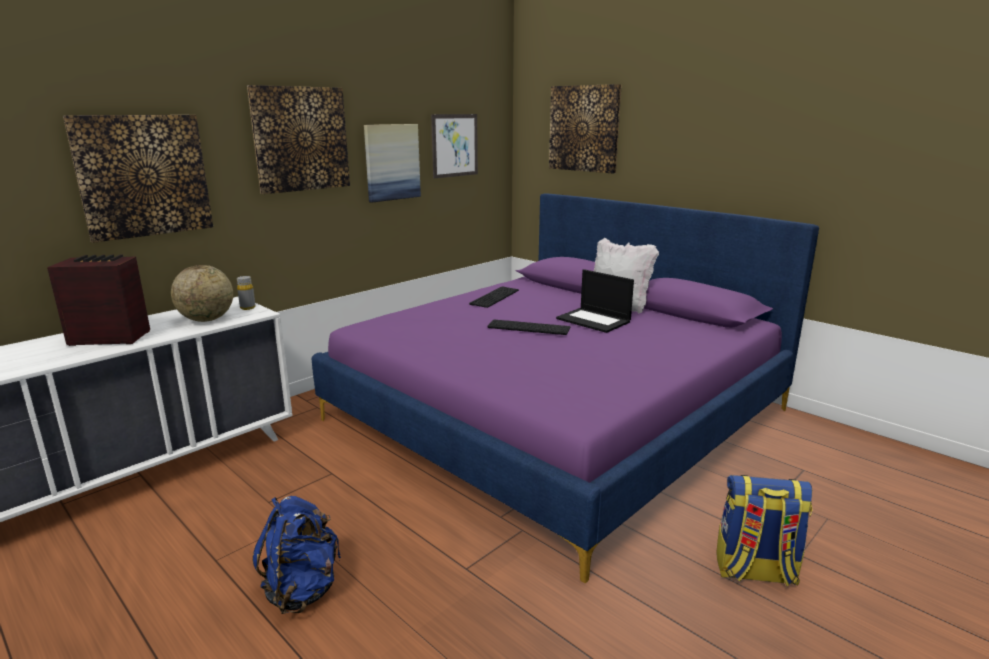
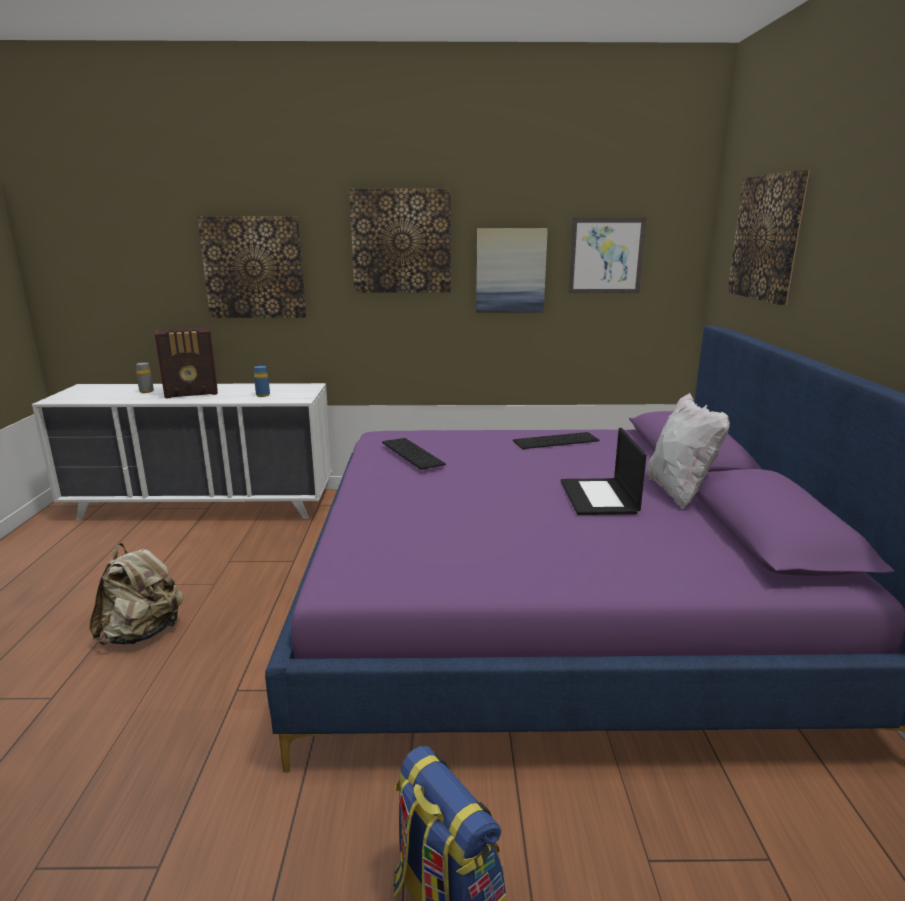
camera: 45 degrees right, 0 degrees up
(109, 338) = (193, 393): radio -> radio turned 120 degrees clockwise
(207, 320) = (263, 395): globe -> blue bottle
(248, 308) = (305, 393): grey bottle -> grey bottle (146, 391)
(302, 589) = (143, 633): blue backpack -> beige backpack
(527, 328) = (504, 480): keyboard -> keyboard (410, 453)

